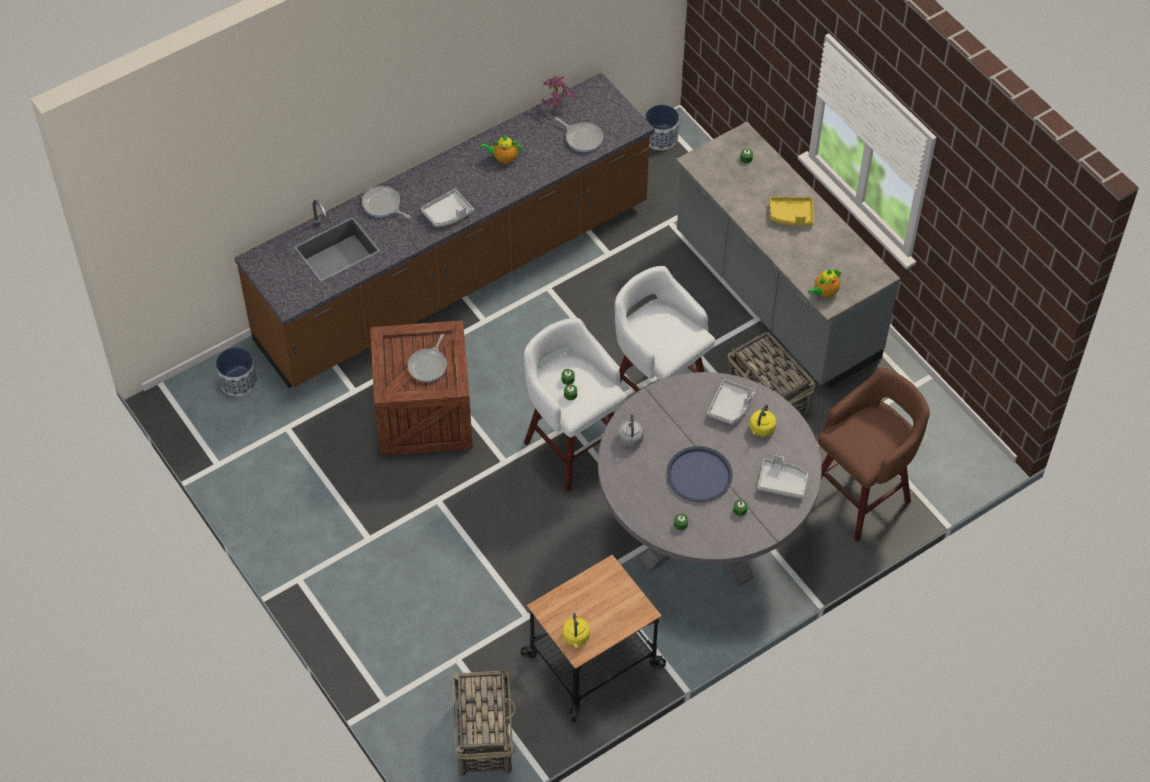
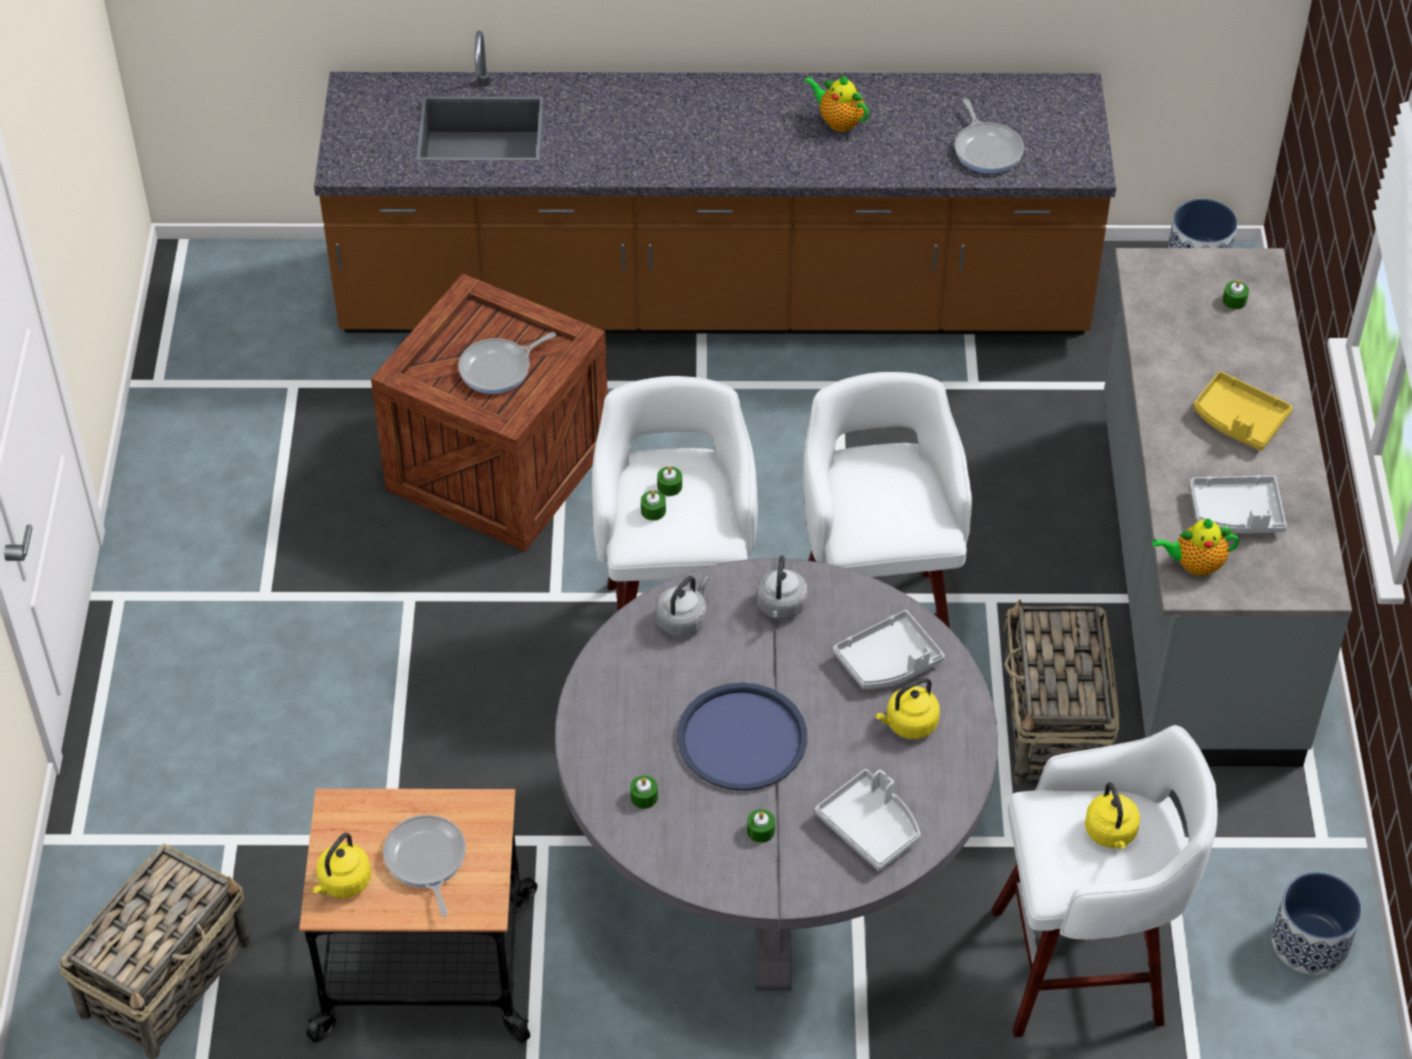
camera: 35 degrees right, 5 degrees down
(238, 382) = (285, 290): planter -> planter (1310, 943)
(383, 205) = (600, 102): frying pan -> frying pan (426, 860)
(448, 214) = (684, 157): grey tray -> grey tray (1236, 514)
(556, 106) = (985, 88): potted plant -> none
(666, 407) = (781, 607): none -> grey kettle
(861, 495) = (1084, 966): brown stool -> white stool
(873, 429) = (1111, 833): none -> yellow kettle

